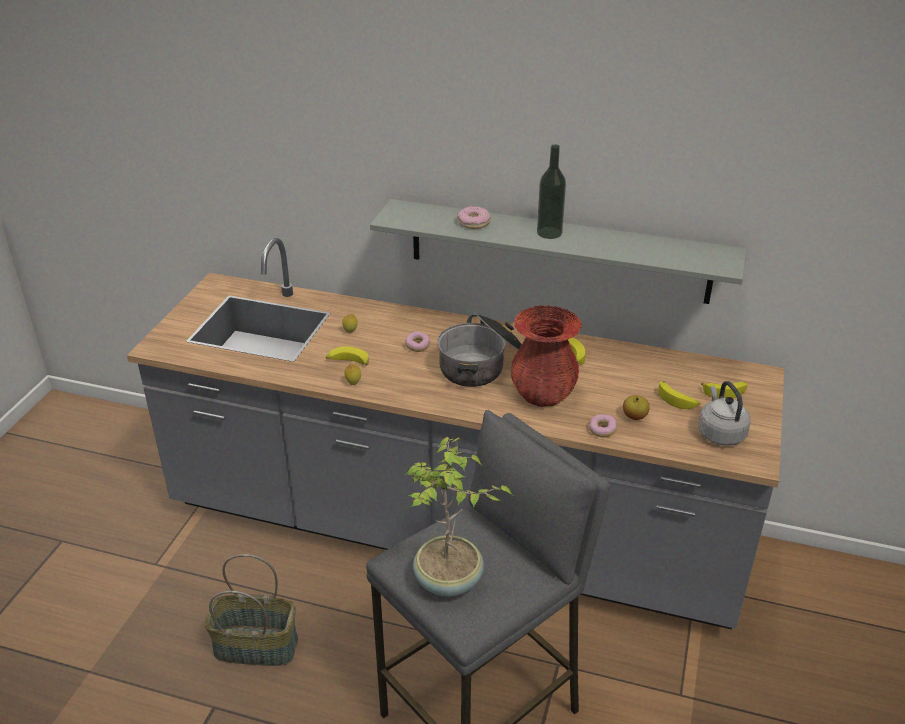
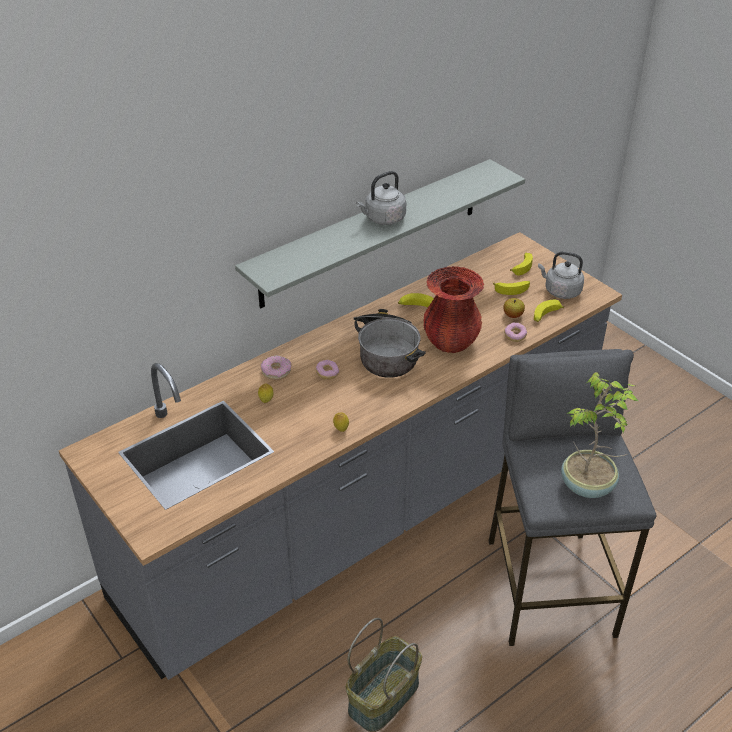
camera: 55 degrees left, 5 degrees up
(347, 362) = (308, 420): banana -> banana (546, 316)
(473, 222) = (327, 243): donut -> donut (276, 371)
(549, 233) = (383, 219): bottle -> grey kettle

